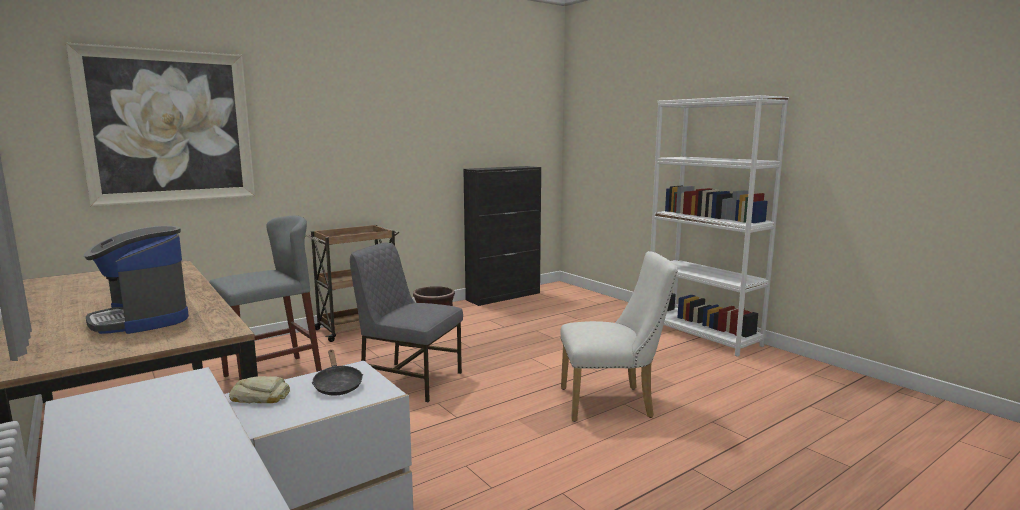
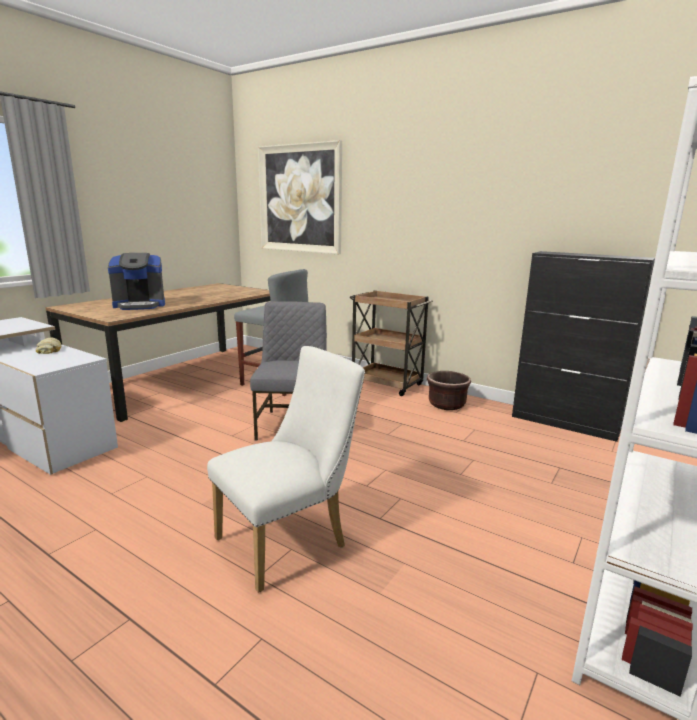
camera: 70 degrees right, 5 degrees up
(142, 319) = (140, 305): coffee machine -> coffee machine turned 135 degrees counterclockwise
(337, 385) = (60, 359): black frying pan -> none
(613, 403) = (289, 540): white chair -> white chair turned 105 degrees counterclockwise

